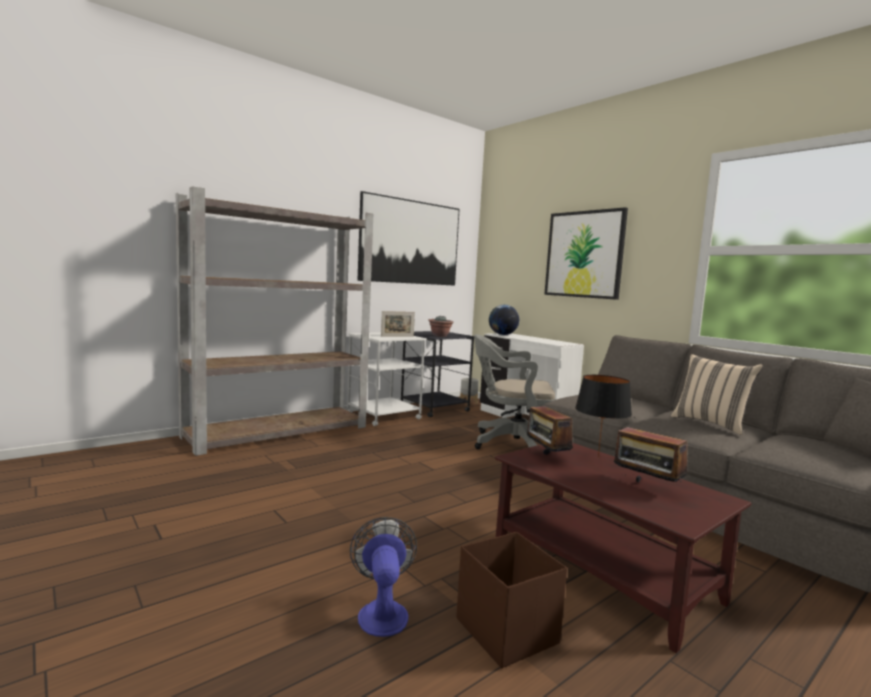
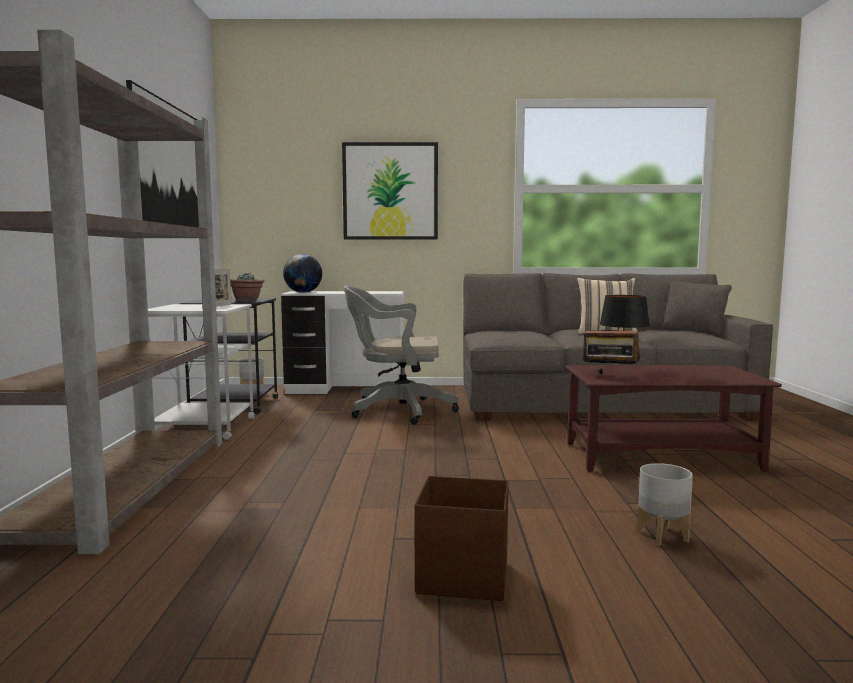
camera: 50 degrees left, 0 degrees up
(382, 611) = (663, 536): fan -> grey planter
(506, 630) = (717, 504): brown storage box -> brown storage box (461, 576)
(510, 444) = (396, 411): grey office chair -> grey office chair turned 45 degrees clockwise
(646, 488) = (692, 372): radio -> none

